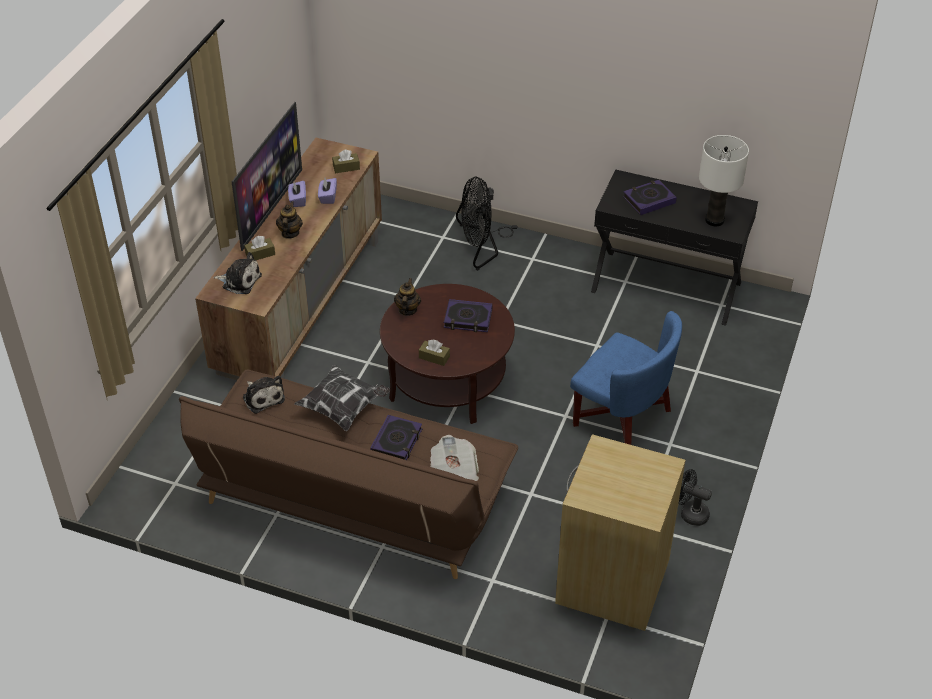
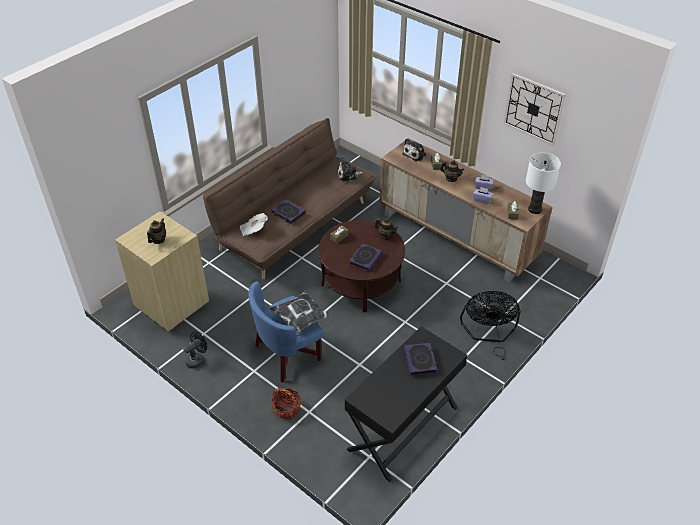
camera: 110 degrees right, 0 degrees up
(249, 66) = (533, 109): none -> wall clock
(270, 208) = (479, 175): television -> none
(343, 408) = (324, 200): pillow -> pillow (300, 320)
(629, 475) = (158, 240): none -> teapot
(706, 392) = (286, 408): none -> basket
(715, 220) = (379, 393): white table lamp -> white table lamp (534, 209)

